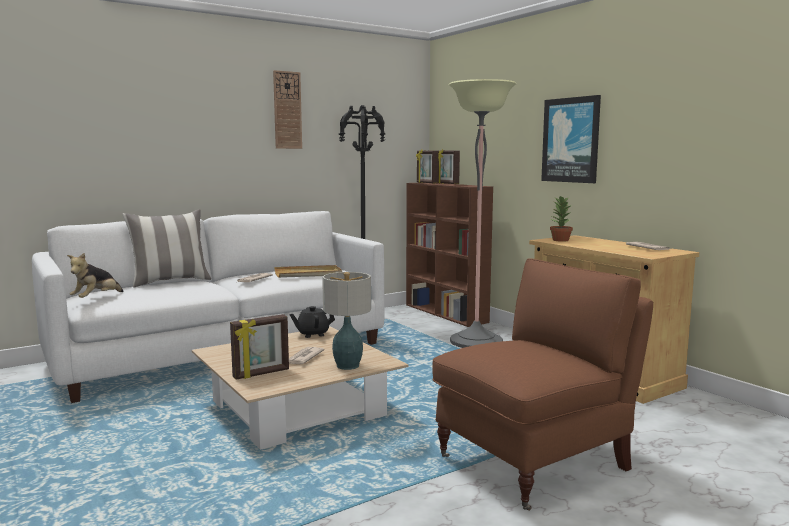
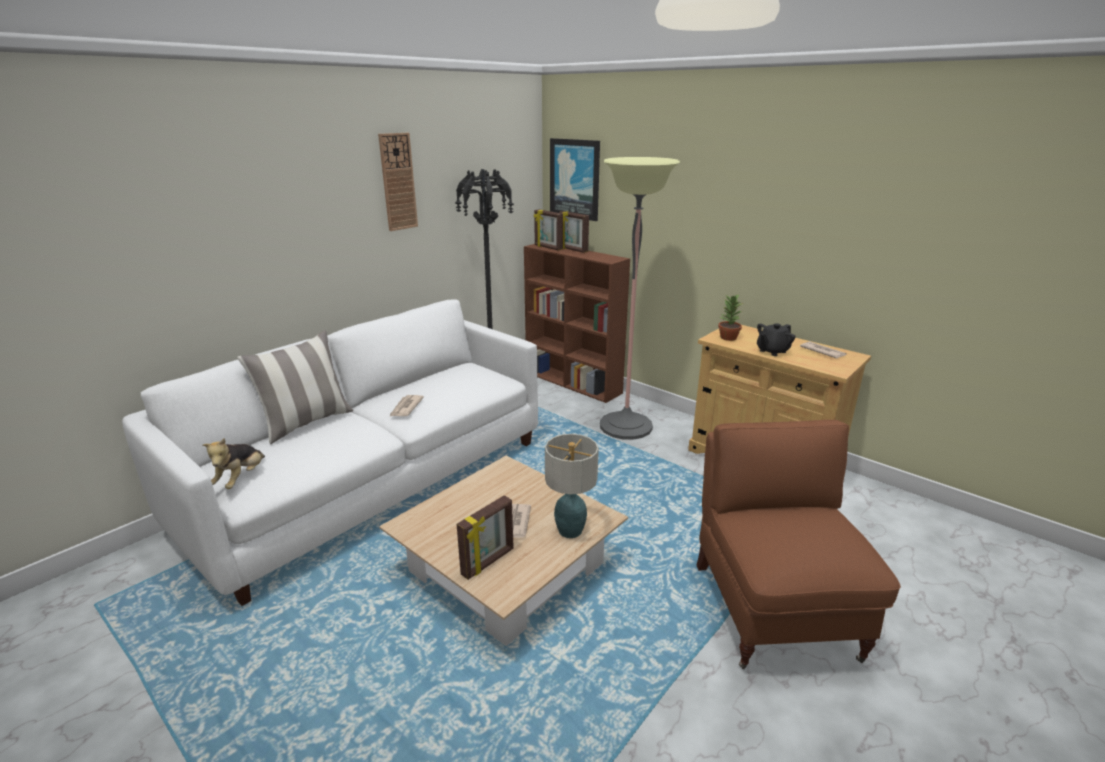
camera: 15 degrees left, 15 degrees up
(308, 274) = (460, 387): beige tray -> none
(312, 334) = (497, 474): black teapot -> black teapot (772, 351)
(534, 463) = (773, 609): brown armchair -> brown armchair turned 45 degrees counterclockwise
(571, 140) = (729, 222): picture -> picture (575, 179)

